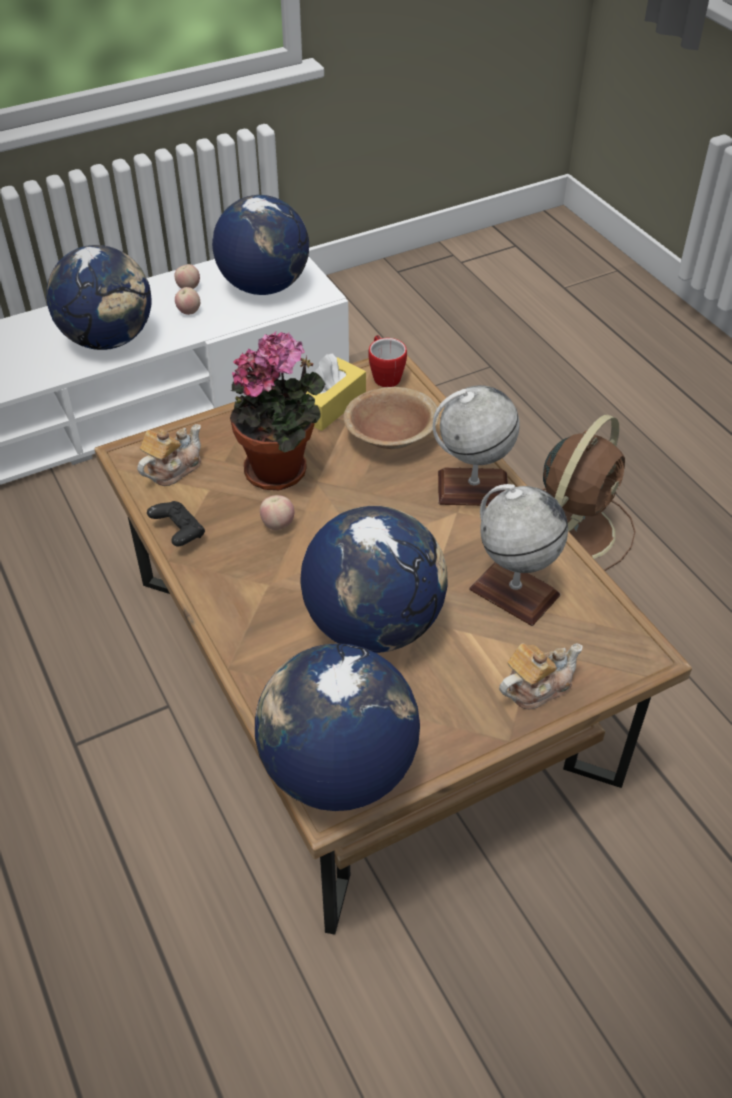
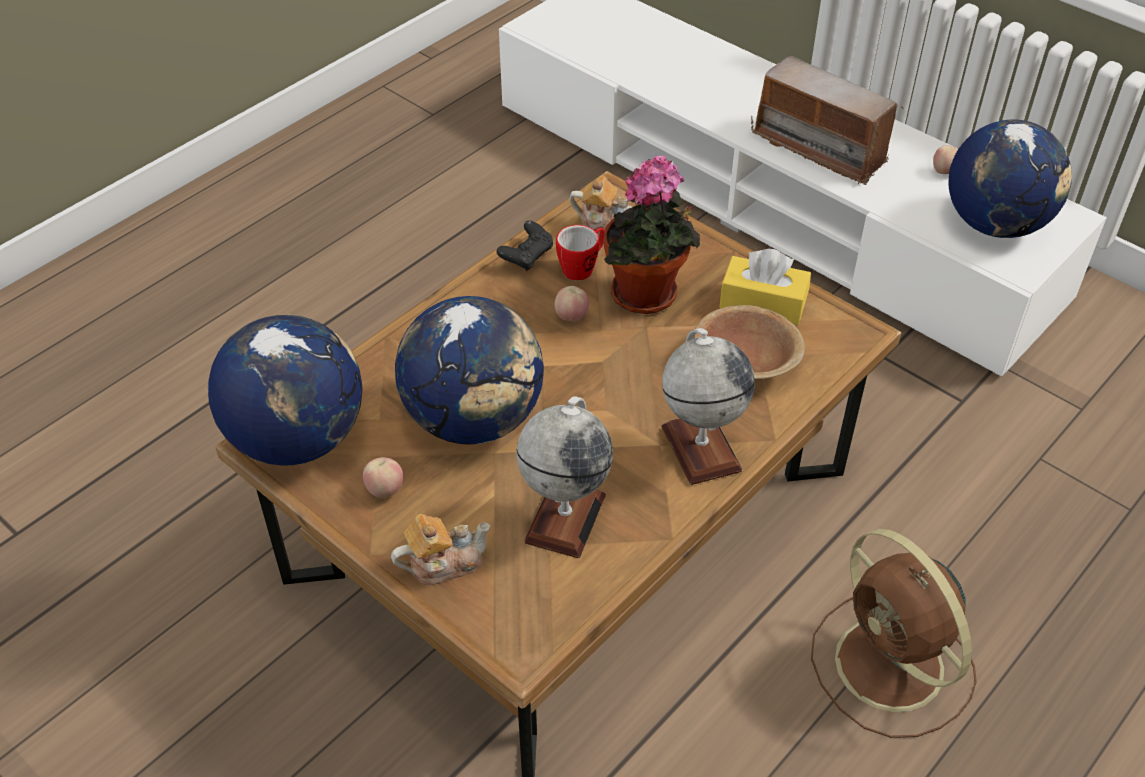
camera: 70 degrees right, 0 degrees up
(108, 339) = (820, 148): globe -> radio
(189, 312) = (906, 185): apple -> apple (385, 490)
(384, 375) = (841, 331): mug -> mug (582, 267)
(536, 687) = (443, 562): teapot -> teapot turned 60 degrees counterclockwise
(576, 528) = (892, 668): brown fan -> brown fan turned 45 degrees clockwise

